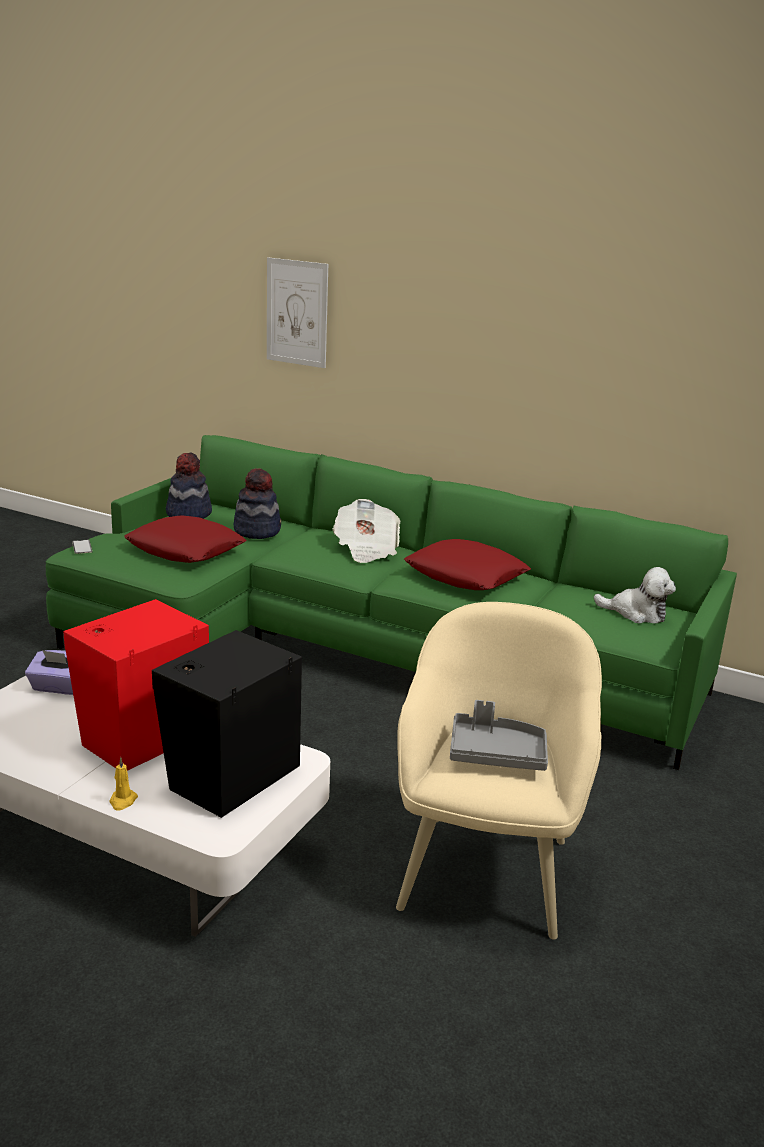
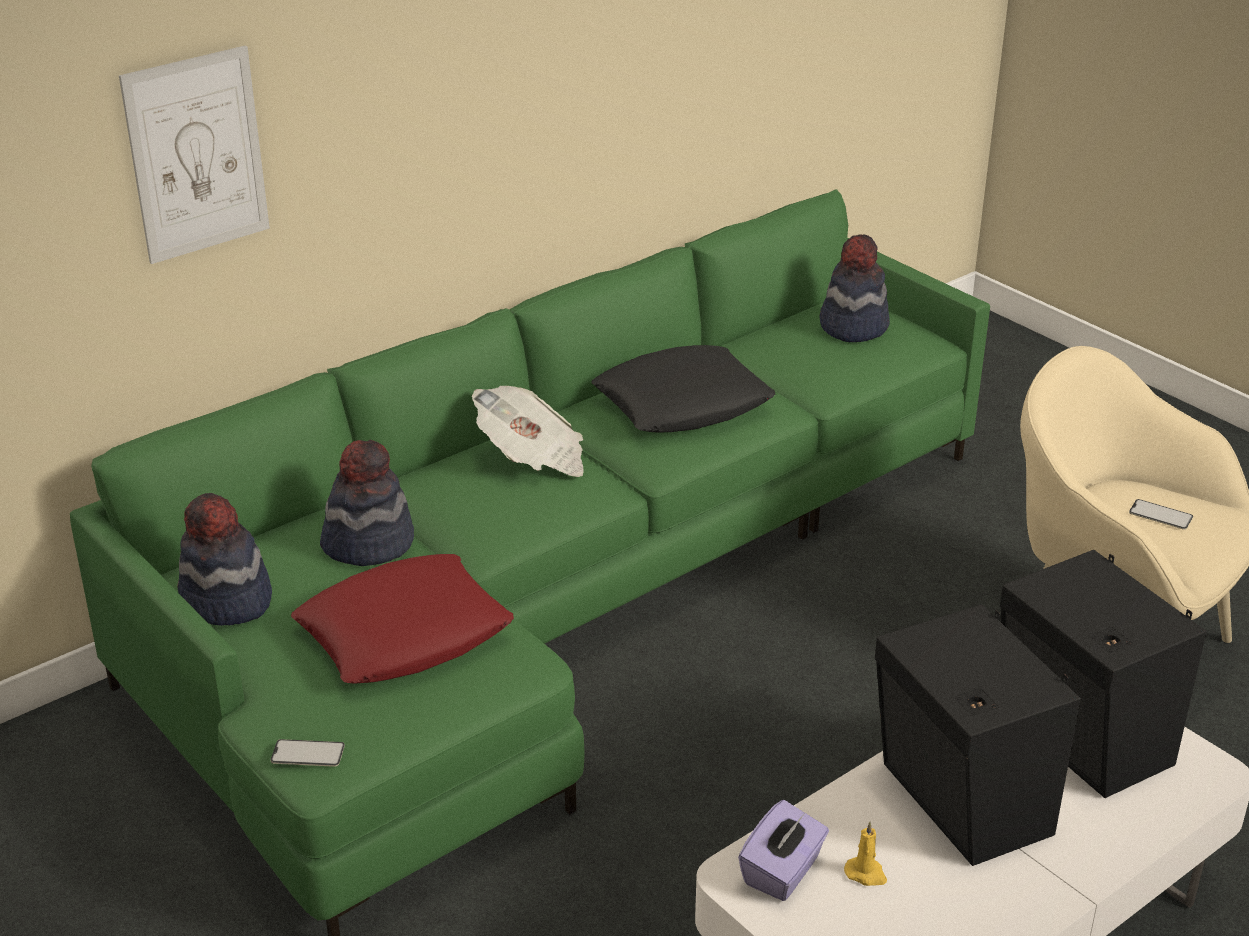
camera: 65 degrees left, 10 degrees up
(122, 801) = (1124, 844): yellow candle -> yellow candle (866, 874)
(141, 736) = (961, 804): red speaker -> black speaker
(466, 575) = (683, 403): red pillow -> black pillow
(496, 754) = (1160, 515): grey tray -> phone
(636, 613) = (853, 326): plush toy -> hat

